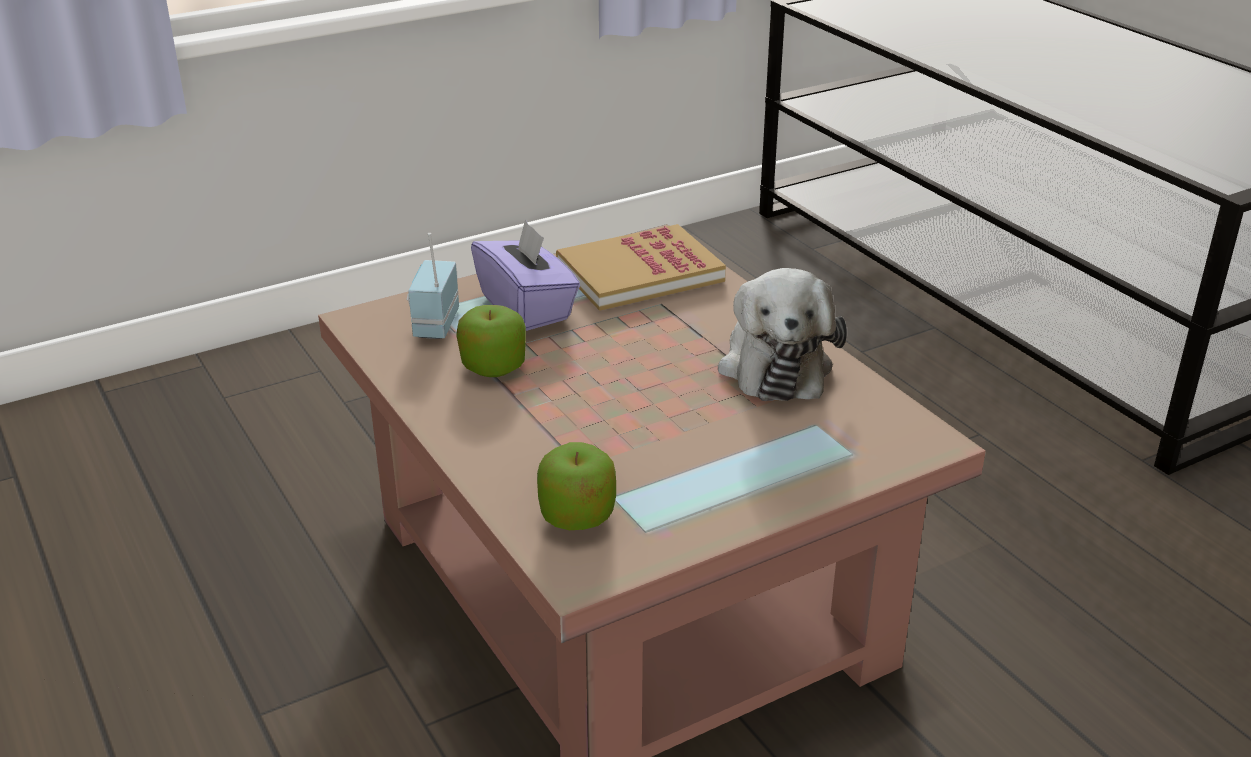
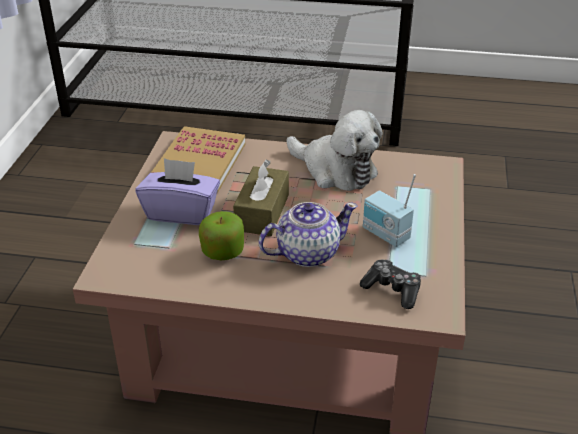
camera: 50 degrees left, 5 degrees up
(433, 324) = (151, 251): radio -> radio (385, 235)
(567, 422) = (307, 253): none -> teapot
(577, 515) = (392, 290): apple -> game controller
(605, 357) = (262, 212): none -> brown tissue box

